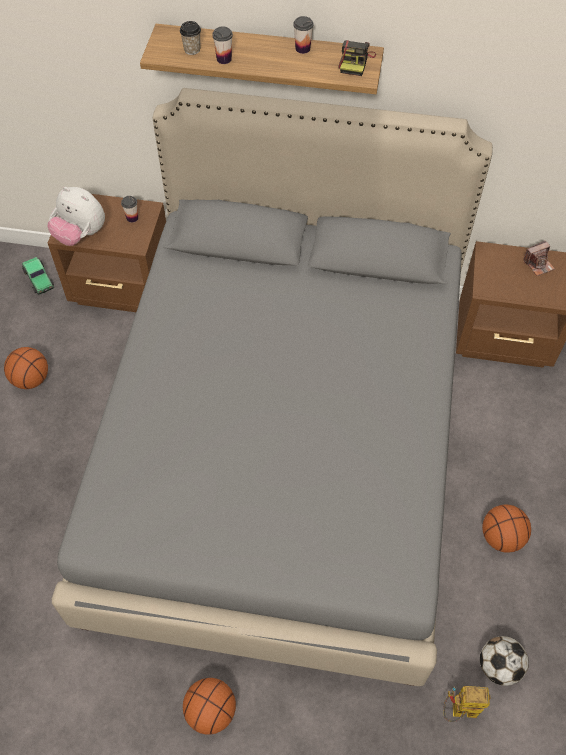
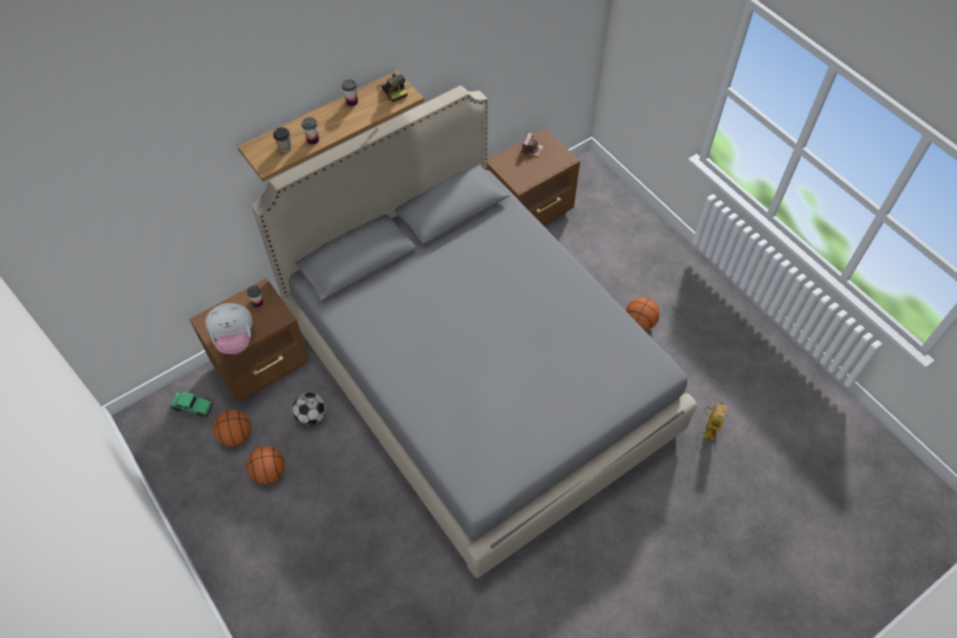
camera: 45 degrees left, 0 degrees up
(211, 711) = (597, 546): basketball -> basketball (236, 435)
(458, 711) = (709, 427): toy robot -> toy robot turned 150 degrees clockwise
(499, 666) = (704, 388): football -> football (311, 416)

